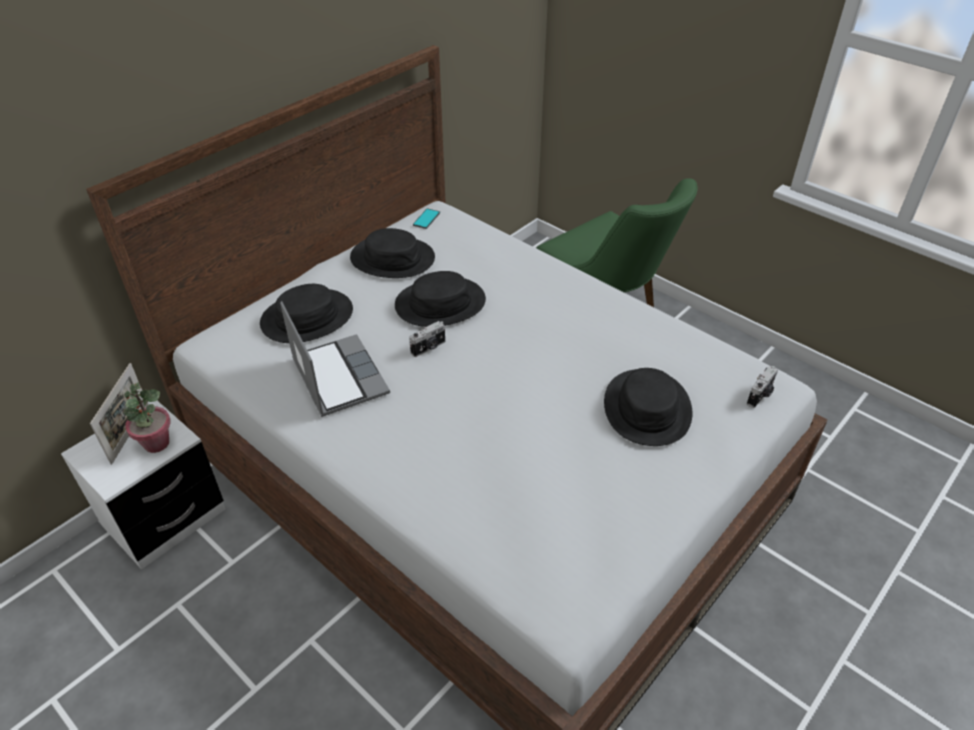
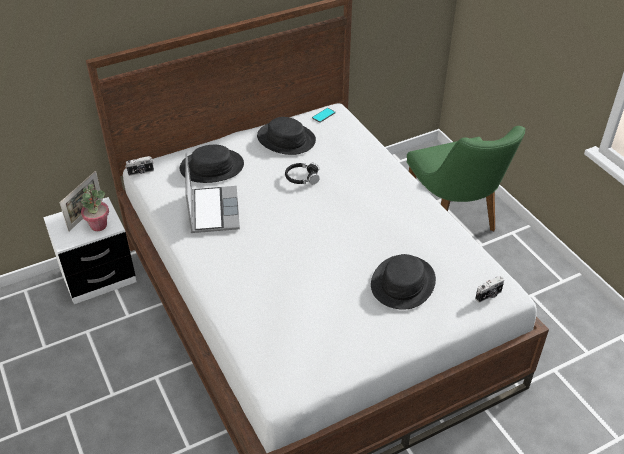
camera: 20 degrees right, 0 degrees up
(429, 348) = (279, 206): camera -> camera (141, 172)
(440, 303) = (302, 178): black hat -> black headphones

